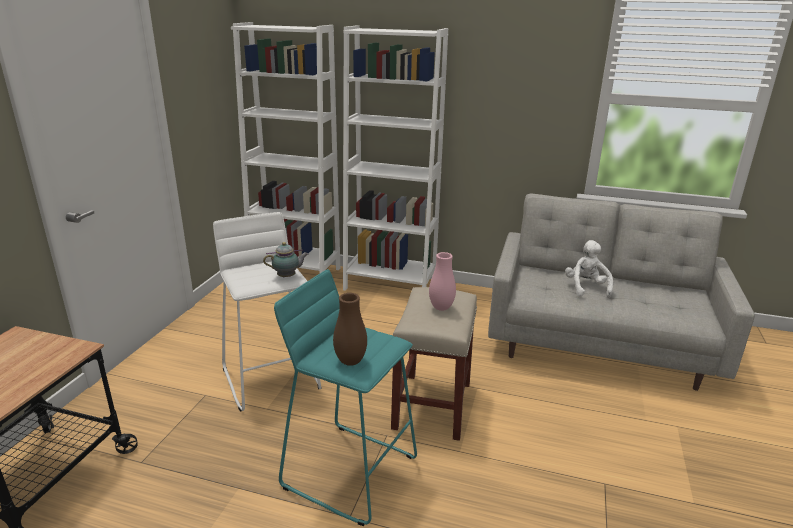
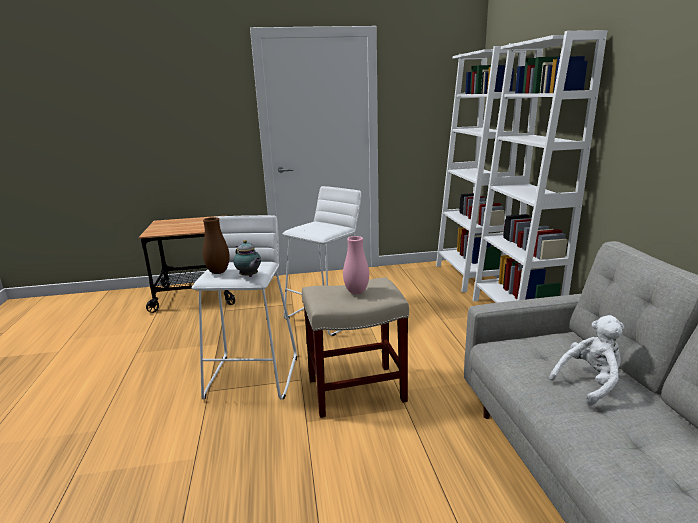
camera: 65 degrees right, 5 degrees down
(288, 276) = (321, 233): teapot -> teapot (249, 276)
(350, 471) = (253, 376): turquoise stool -> white stool

